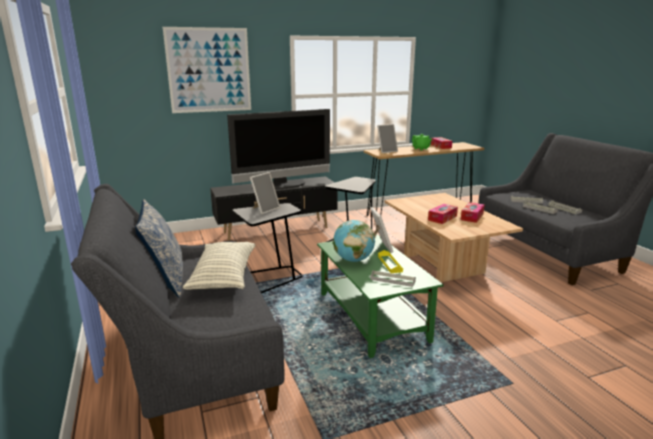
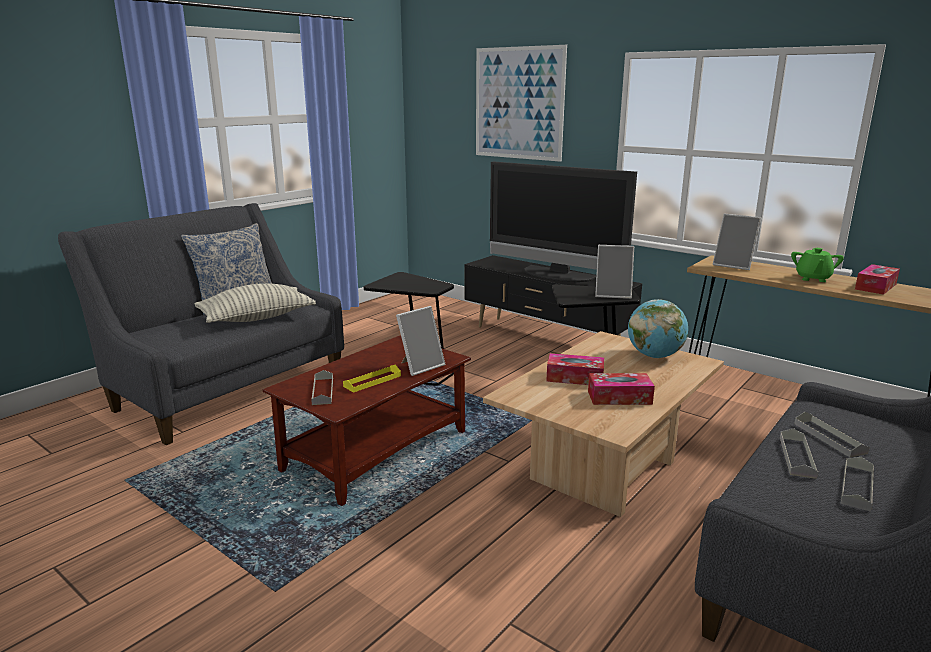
camera: 60 degrees right, 0 degrees up
(265, 209) = (415, 281): picture frame -> picture frame (613, 294)
(353, 260) = (365, 361): globe -> globe (654, 356)
(371, 316) = (377, 450): green coffee table -> brown coffee table

